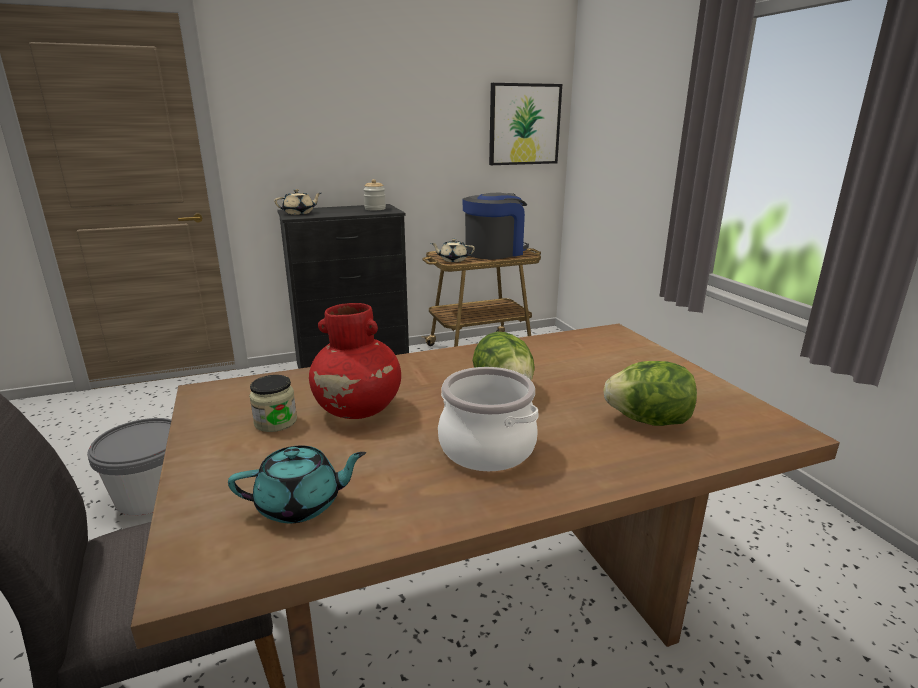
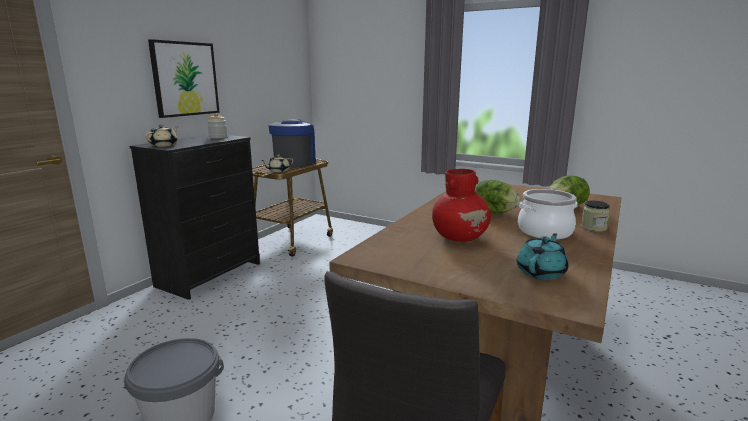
camera: 40 degrees left, 5 degrees down
(275, 422) = (439, 254): jar -> jar (593, 228)
(524, 124) = (288, 71): picture -> picture (185, 79)

